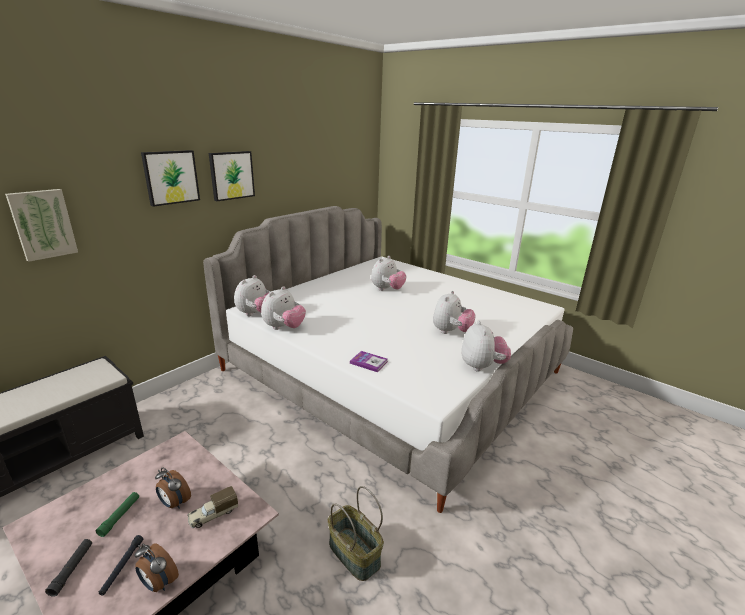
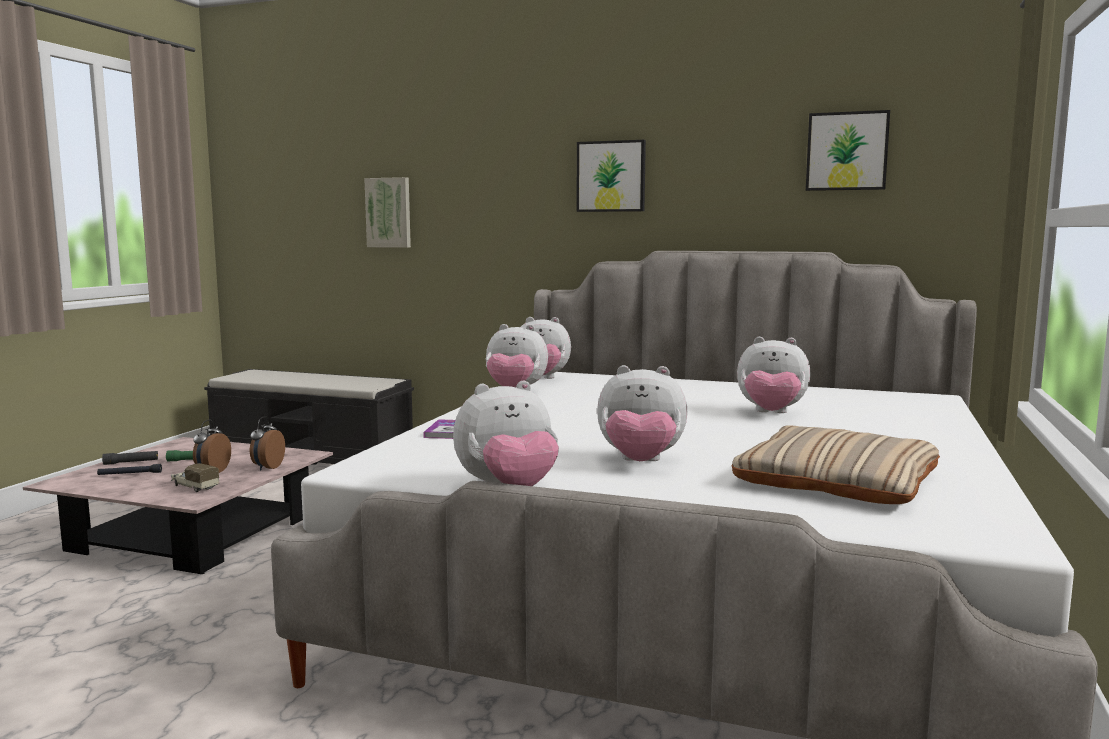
camera: 70 degrees right, 15 degrees down
(158, 583) = (107, 488): alarm clock -> alarm clock (267, 467)
(171, 177) = (522, 173): picture -> picture (847, 151)
(353, 554) = (202, 628): basket -> none
(484, 308) = (836, 479): none -> beige pillow

